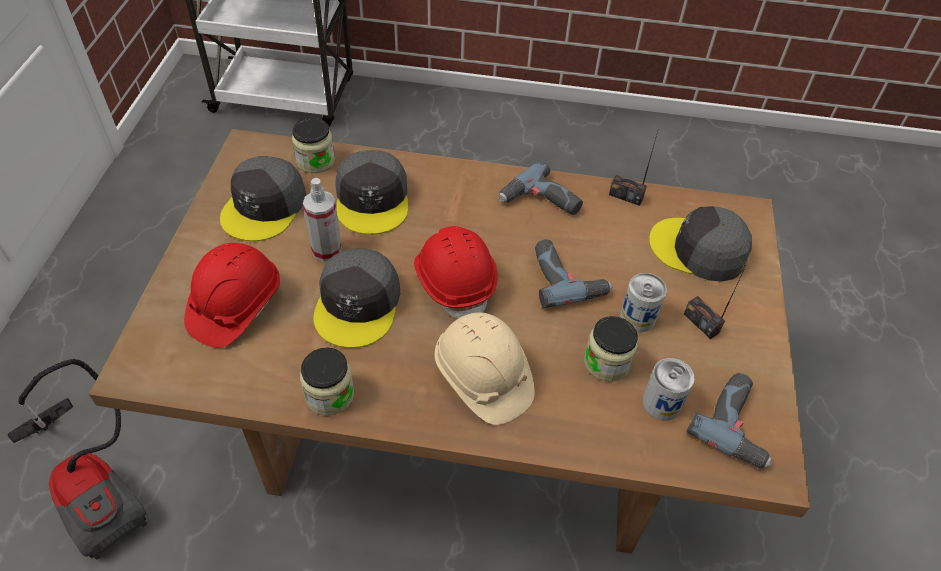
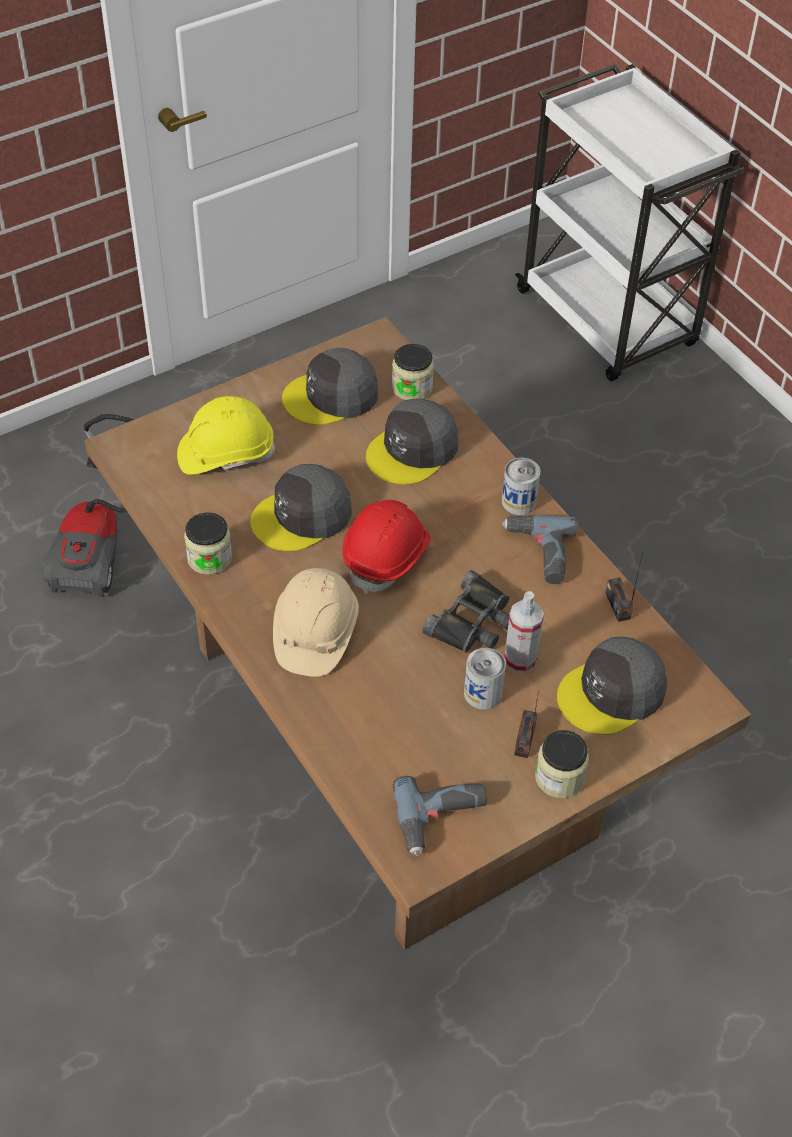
camera: 50 degrees right, 0 degrees up
(235, 306) = (226, 453): red hard hat -> yellow hard hat
(326, 250) = (331, 462): spray bottle -> spray bottle (520, 660)
(566, 277) = (473, 622): power drill -> black binoculars
(607, 362) = (412, 699): jar -> jar (559, 777)
(661, 403) = (410, 757): can -> can (518, 502)
(698, 250) = (612, 693): grey cap -> grey cap turned 105 degrees counterclockwise

